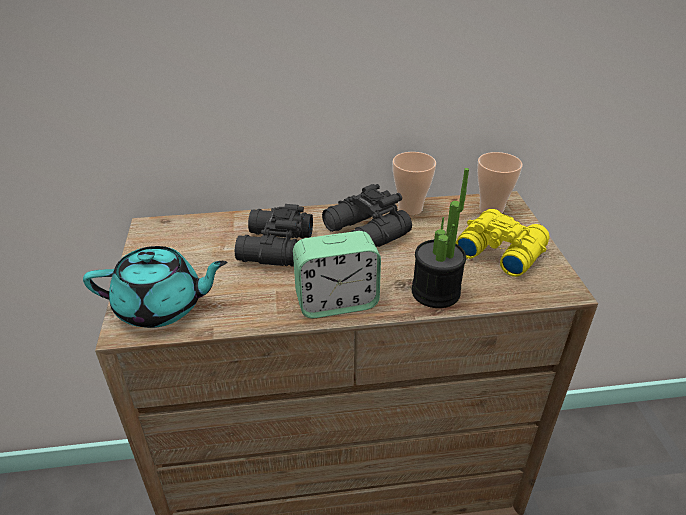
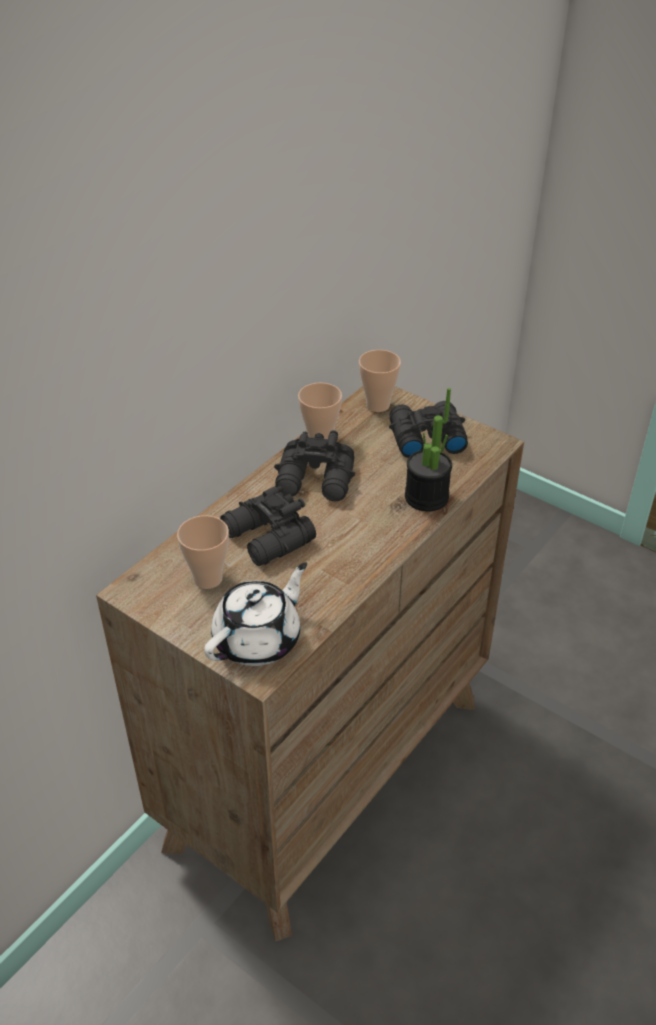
camera: 45 degrees left, 5 degrees up
(162, 307) = (259, 639): turquoise teapot -> white teapot
(199, 248) = (208, 579): none -> cup
(336, 302) = (375, 548): alarm clock -> none
(499, 250) = (425, 437): yellow binoculars -> black binoculars

